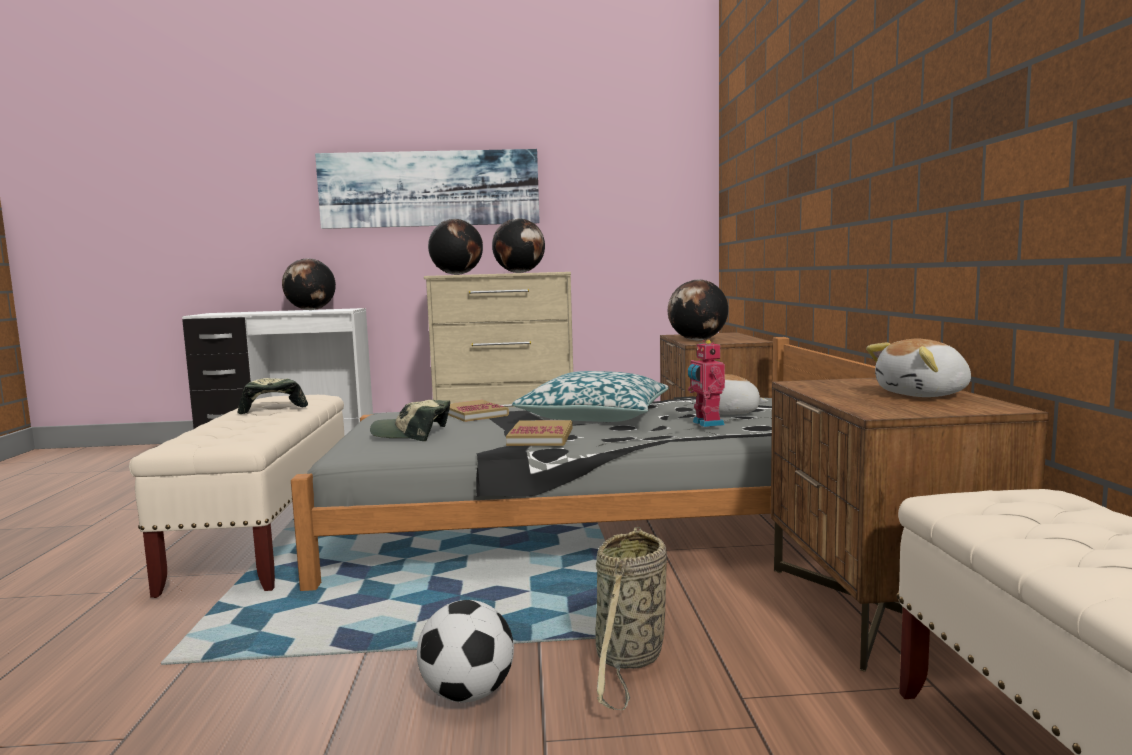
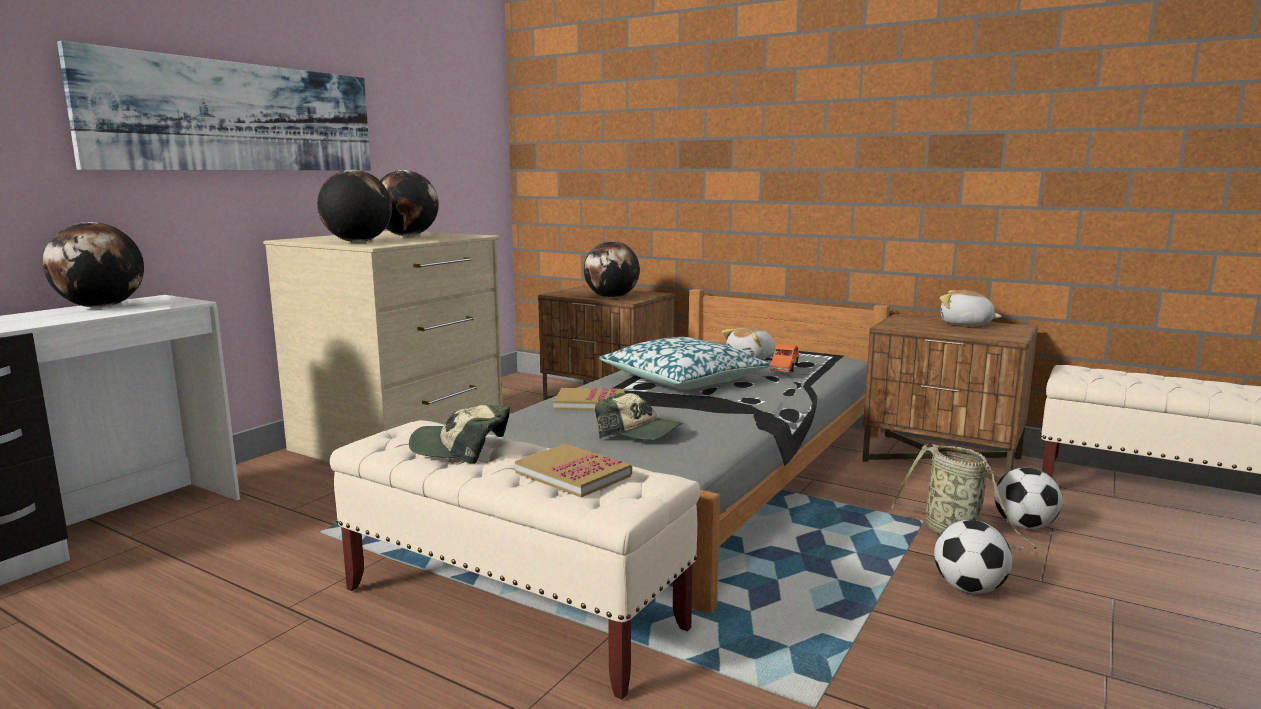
camera: 55 degrees left, 5 degrees up
(412, 434) = (639, 433): cap -> cap turned 105 degrees counterclockwise
(541, 437) = (746, 404): book -> book (573, 474)
(706, 423) = (784, 368): toy robot -> orange toy car
(727, 702) = (1024, 526): none -> football
(924, 395) = (965, 324): plush toy -> plush toy turned 105 degrees clockwise

